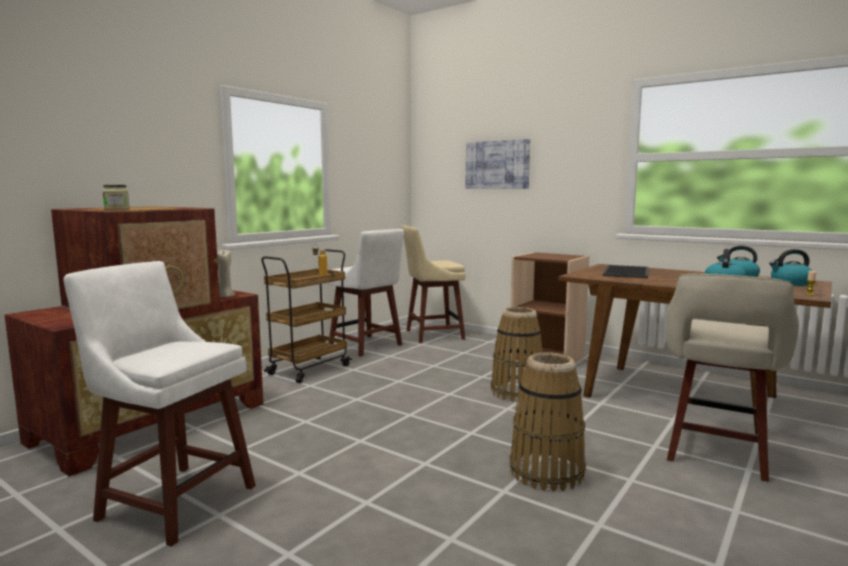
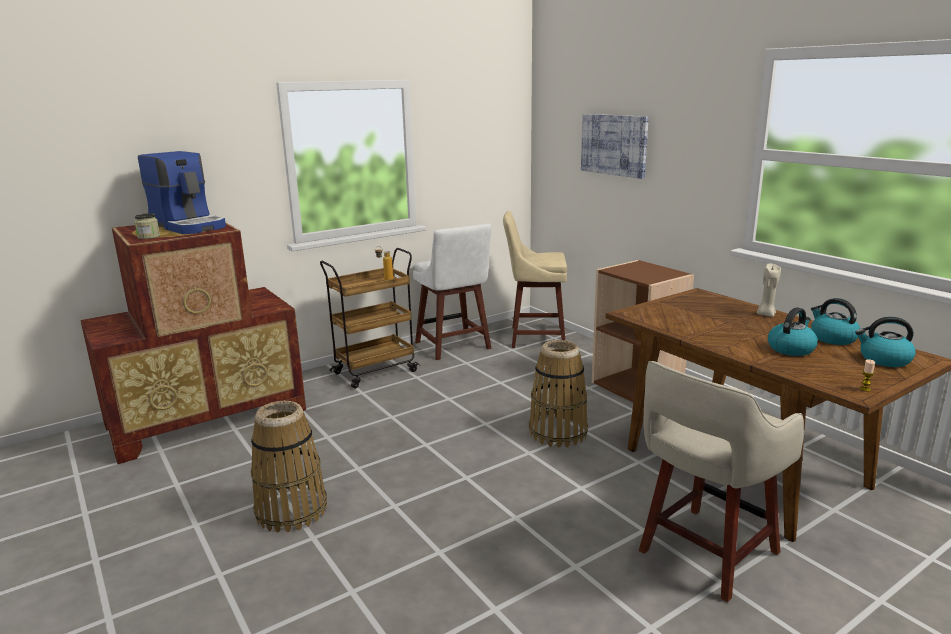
camera: 20 degrees right, 10 degrees up
(148, 207) = (189, 226): none -> coffee machine
(173, 500) = (173, 503): white chair -> none
(225, 296) = (262, 310): beige candle -> beige candle (765, 314)
(546, 472) = (498, 539): basket -> basket (291, 510)
(627, 272) = (702, 312): tray -> none

